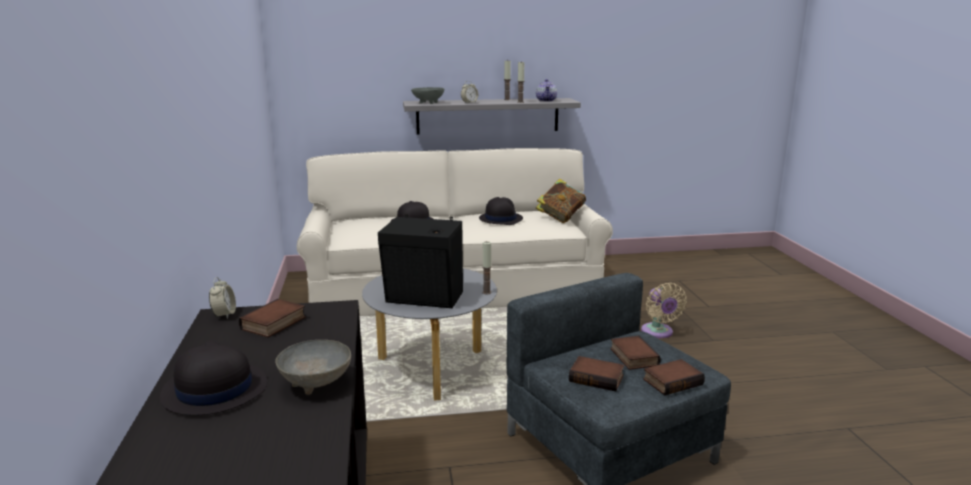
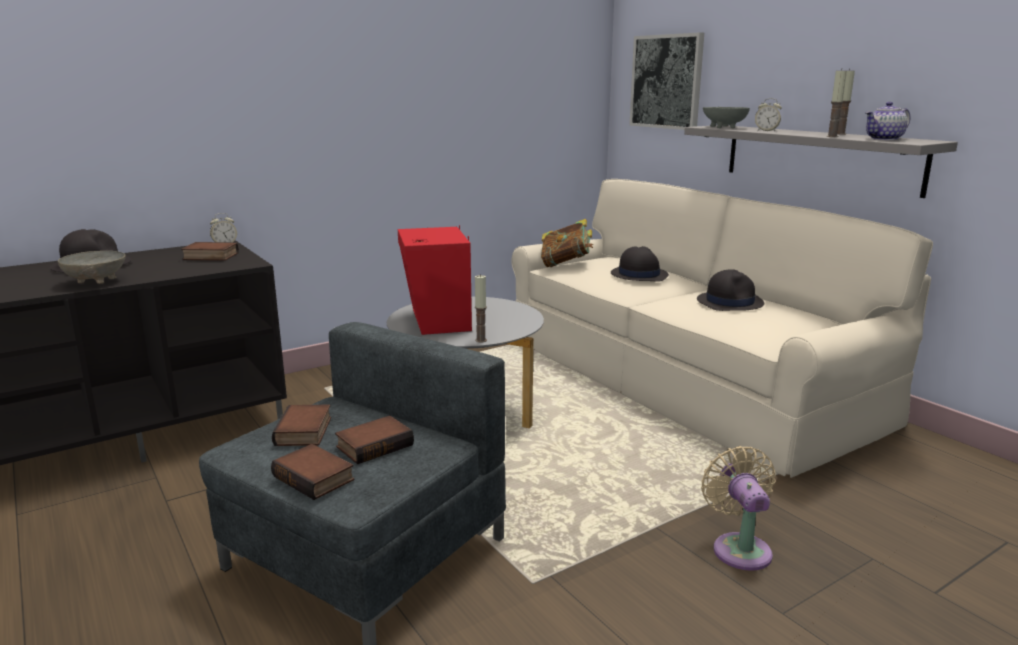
camera: 65 degrees right, 0 degrees up
(340, 70) = (666, 82): none -> picture
(425, 298) = (436, 321): black speaker -> red speaker
(560, 218) = (806, 329): book -> book (566, 265)
(658, 332) = (739, 548): beige fan -> beige fan turned 120 degrees clockwise

